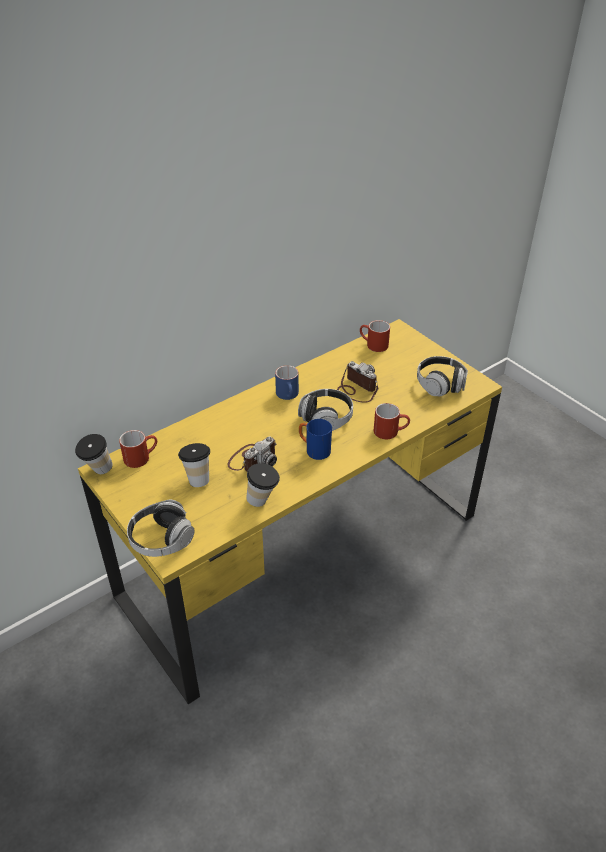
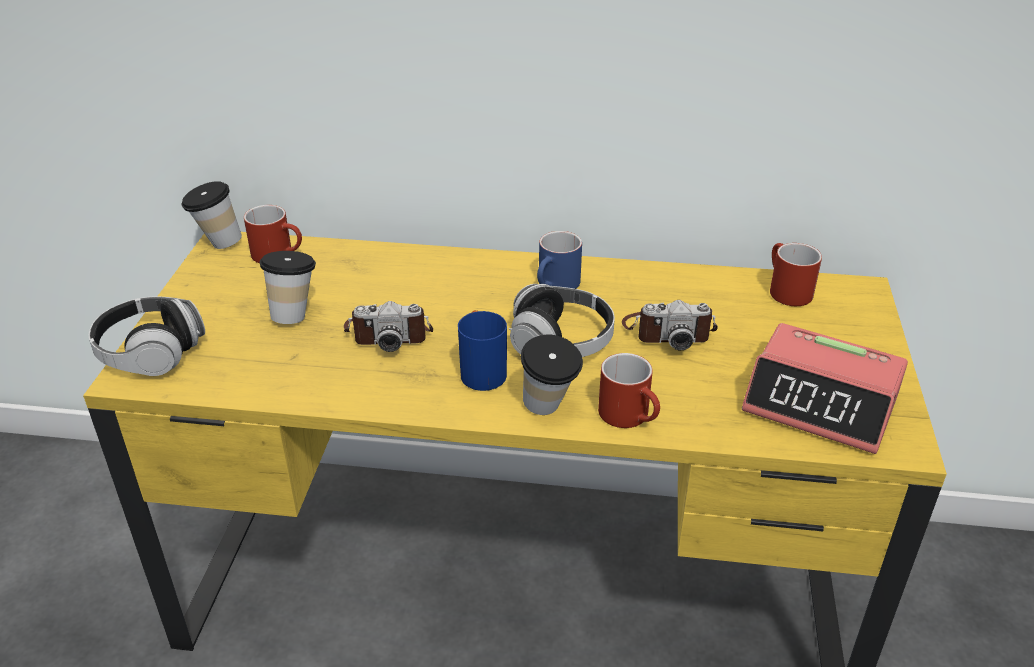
camera: 45 degrees right, 5 degrees down
(263, 501) = (319, 389): cup -> cup (549, 410)
(357, 388) = (668, 331): camera -> camera turned 90 degrees clockwise
(440, 384) = (822, 402): headphones -> alarm clock

